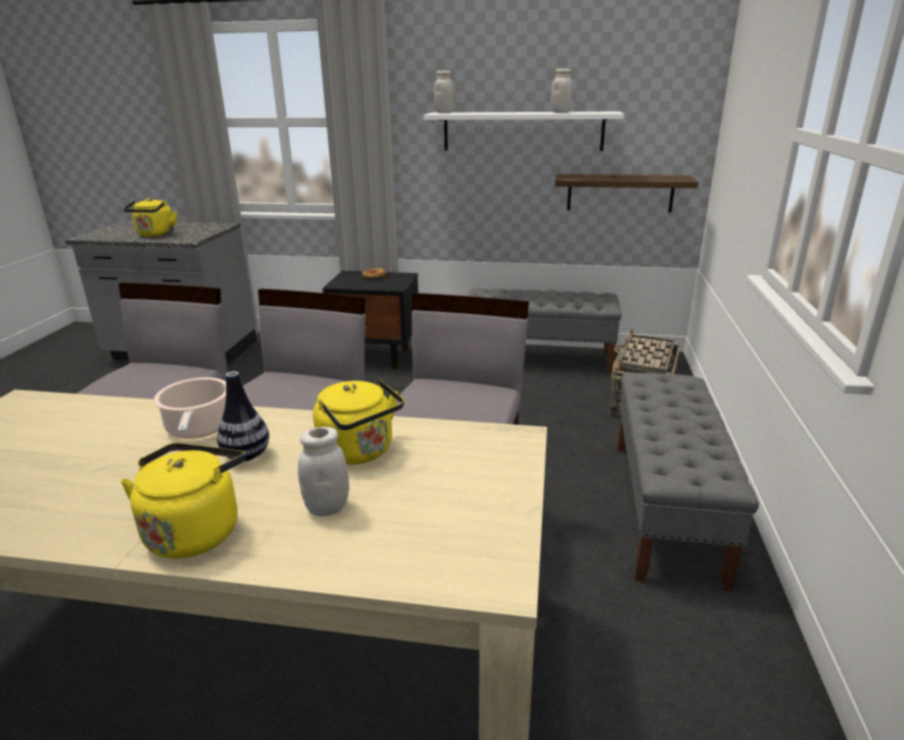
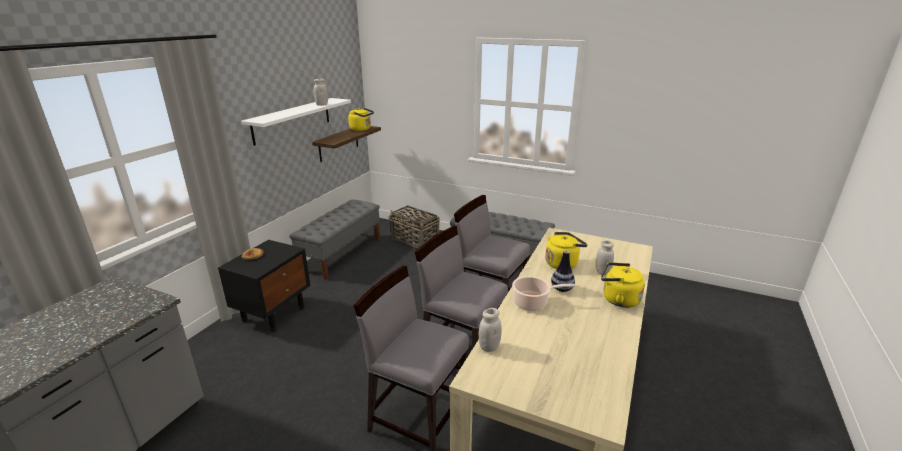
camera: 75 degrees left, 0 degrees up
(155, 235) = (92, 326): yellow kettle -> yellow kettle (361, 129)
(444, 113) = (261, 119): white jar -> white jar (489, 347)

